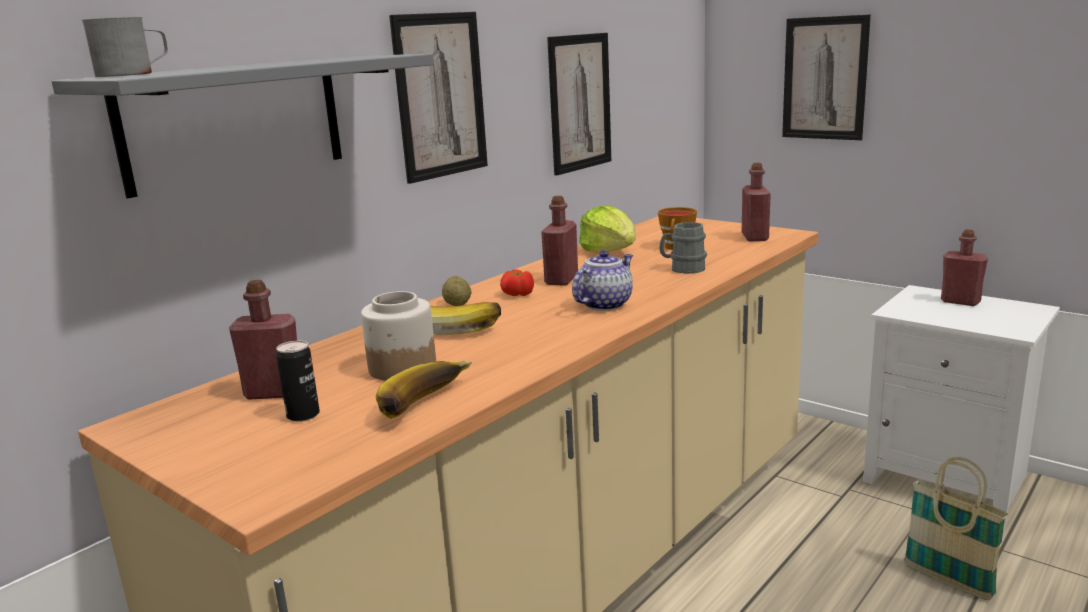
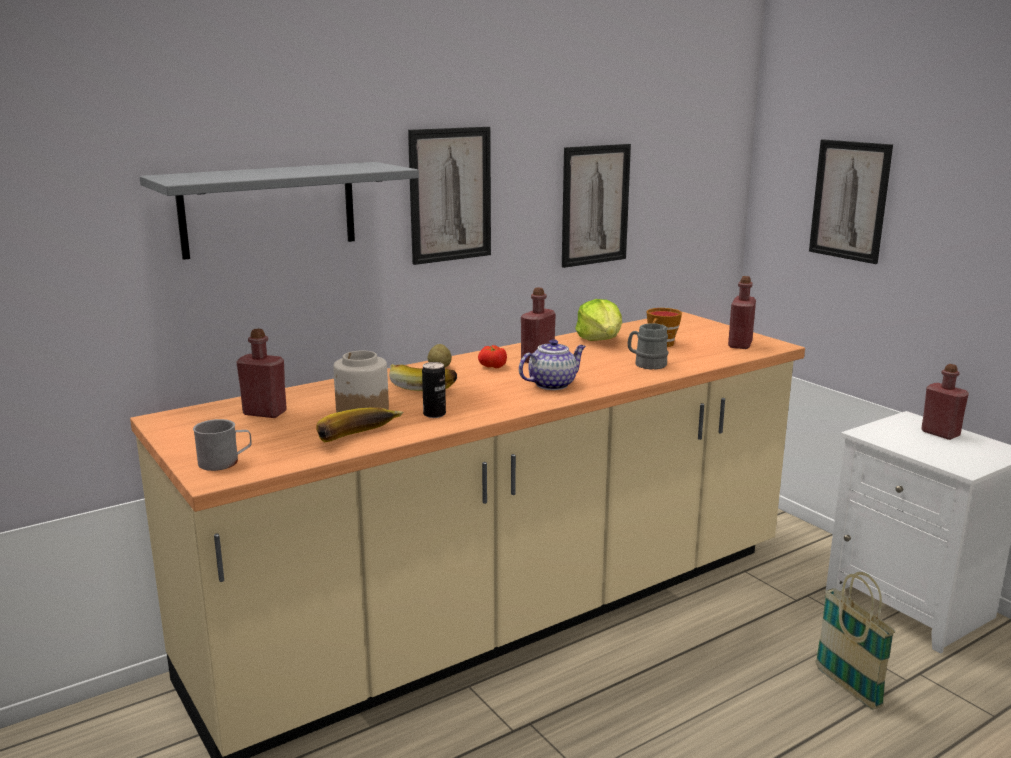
camera: 15 degrees right, 0 degrees up
(134, 74) = (190, 176): grey mug -> grey mug (225, 461)
(303, 415) = (273, 431): can -> can (434, 414)

